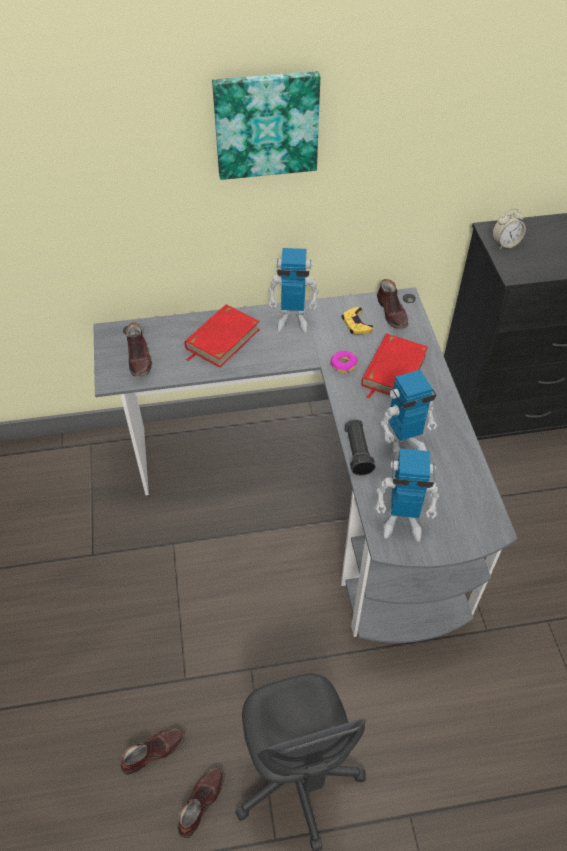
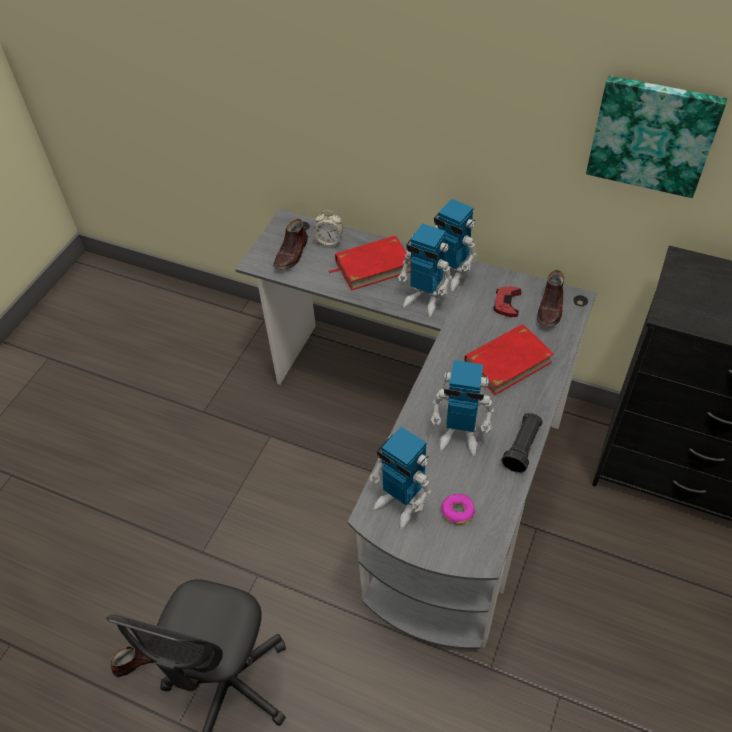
camera: 35 degrees right, 0 degrees up
(153, 751) = (139, 594): brown shoe -> none
(266, 124) = (454, 69): picture -> picture (653, 135)
(288, 349) = (424, 300): none -> toy robot
(343, 365) = (463, 336): donut -> donut (457, 511)
(356, 324) = (506, 303): yellow game controller -> red game controller
(357, 453) = (411, 422): black flashlight -> black flashlight (522, 448)
(505, 243) = (685, 279): alarm clock -> alarm clock (329, 241)

